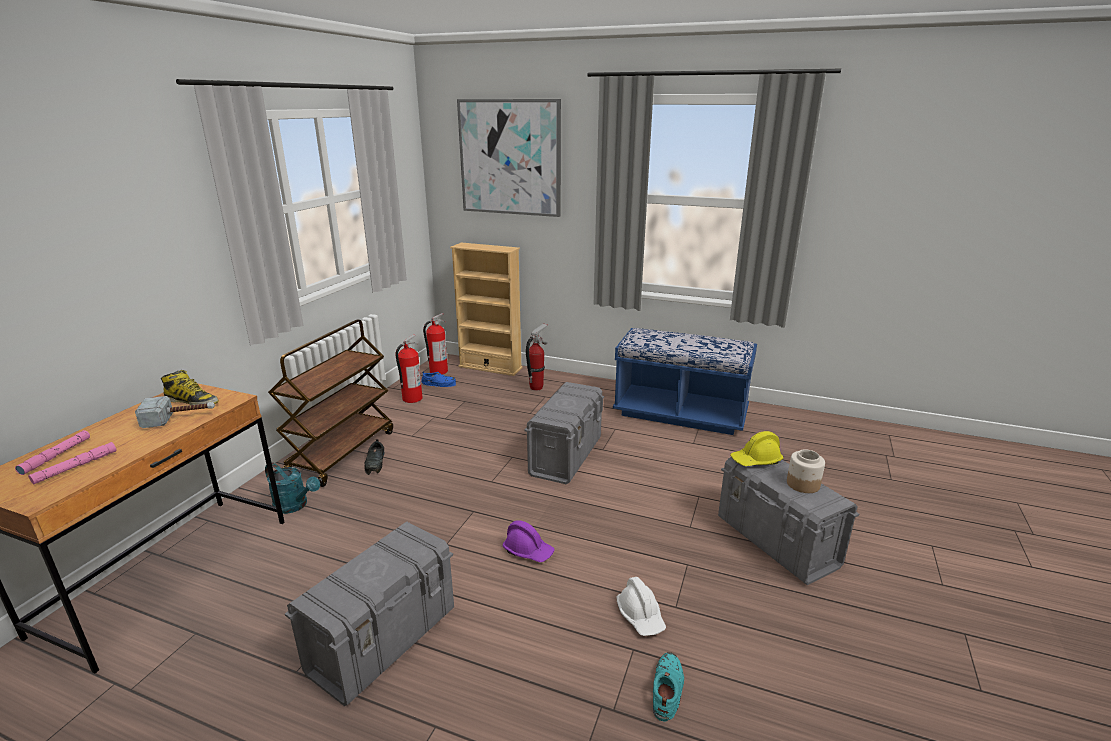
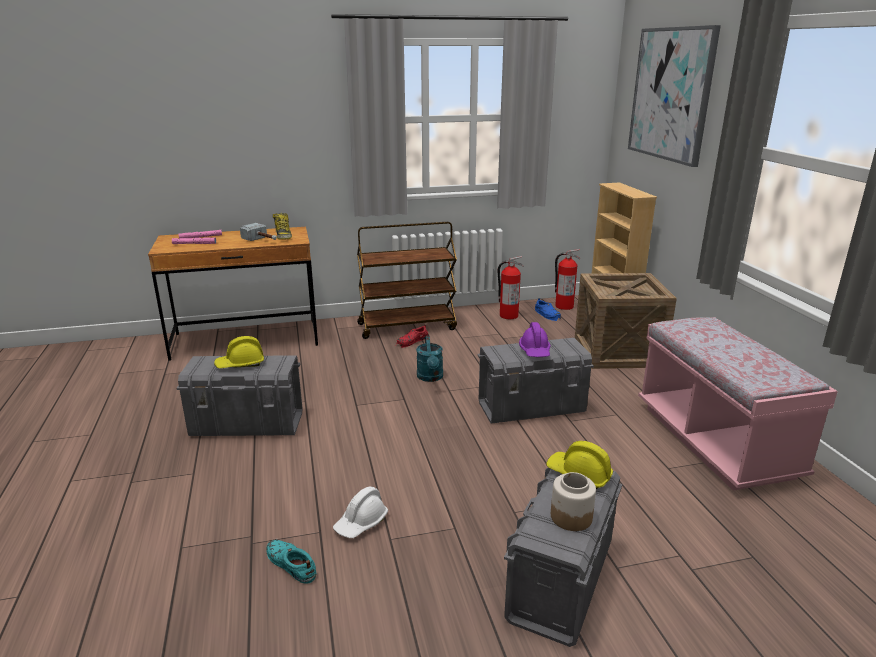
camera: 55 degrees right, 0 degrees up
(295, 506) = (336, 340): turquoise watering can -> turquoise watering can (430, 378)
(373, 568) = (240, 364): none -> yellow hard hat
(375, 462) = (412, 341): black shoe -> red shoe
(528, 551) = (384, 440): purple hard hat -> purple hard hat (535, 351)
(536, 387) = (617, 351): fire extinguisher -> crate
(667, 688) = (291, 564): turquoise shoe -> turquoise shoe turned 120 degrees counterclockwise
(680, 413) = (715, 441): blue bench -> pink bench

